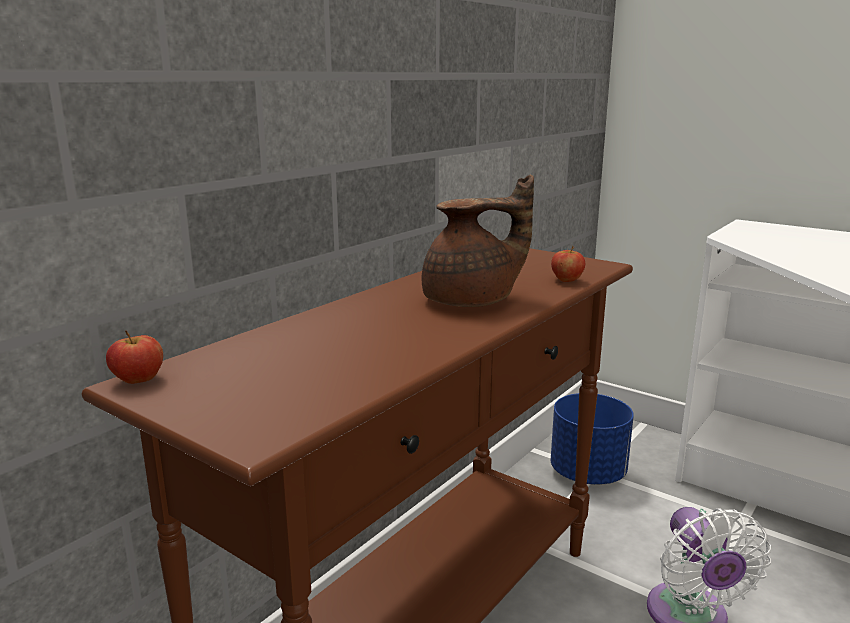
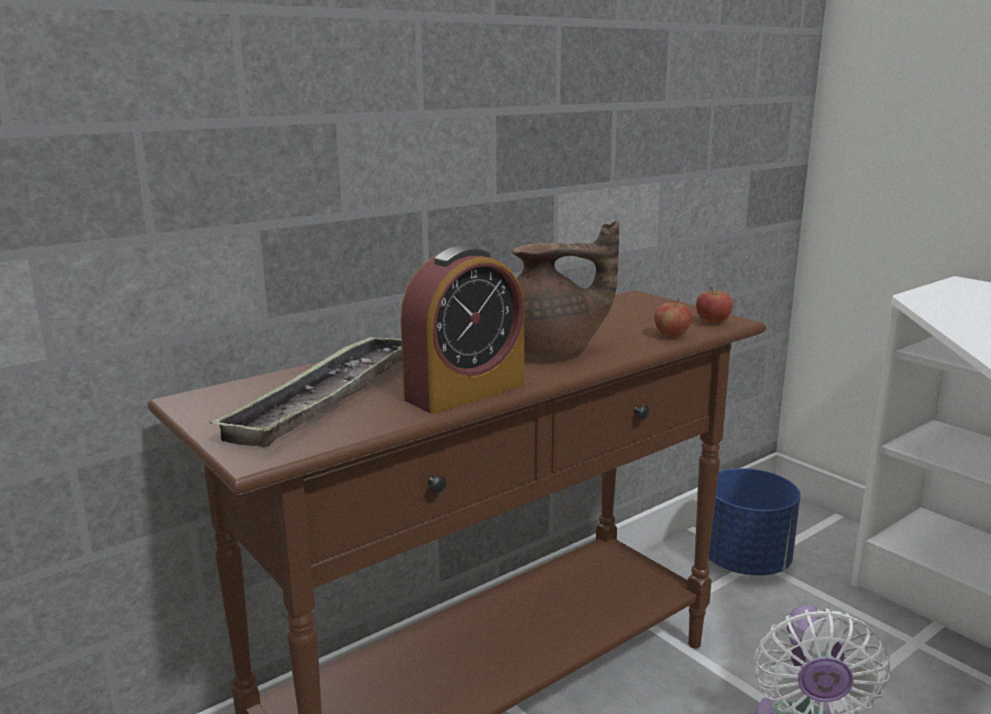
camera: 15 degrees right, 0 degrees up
(138, 380) = (195, 397): apple -> apple (713, 322)
(288, 367) = (327, 398): none -> tray
(425, 347) = (465, 392): none -> alarm clock

